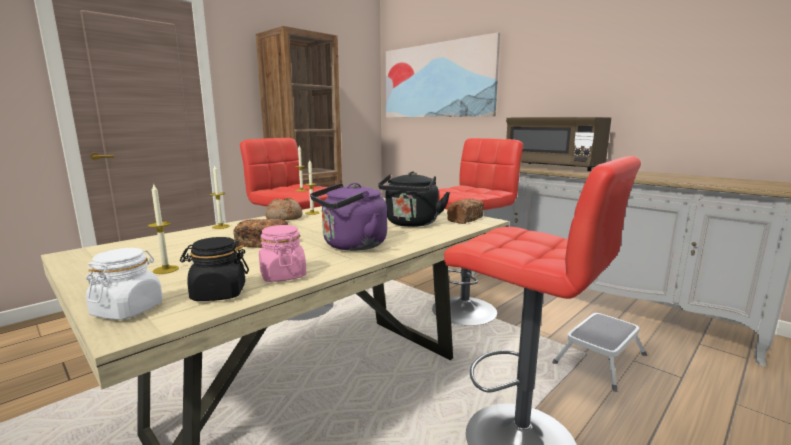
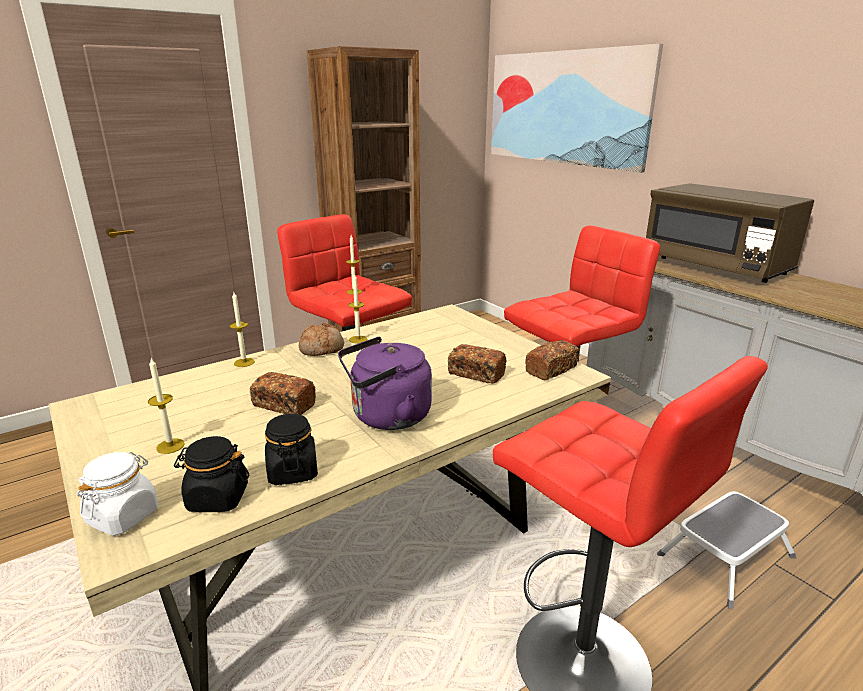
camera: 10 degrees right, 10 degrees up
(283, 275) = (292, 471): pink jar -> black jar
(411, 224) = (476, 374): black kettle -> bread

